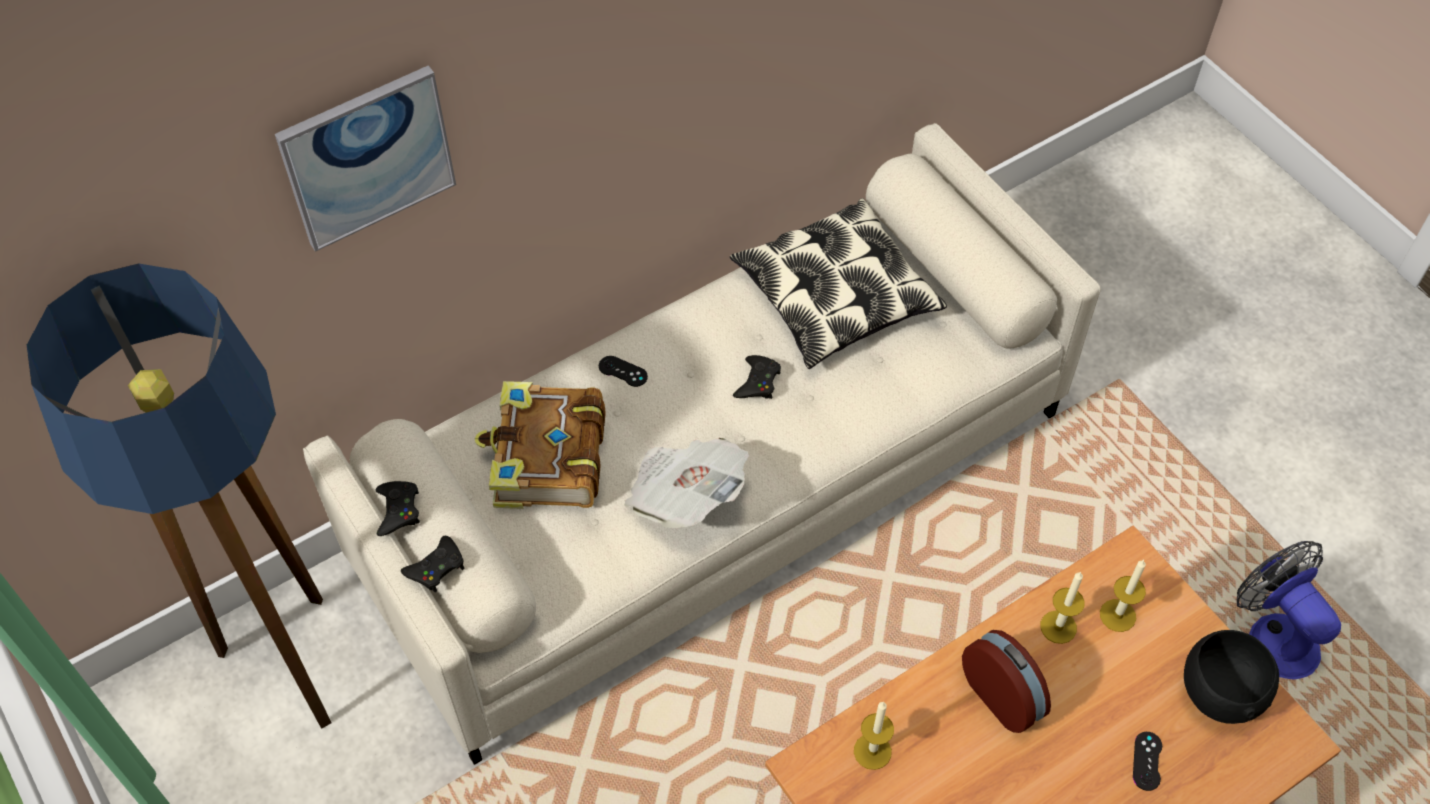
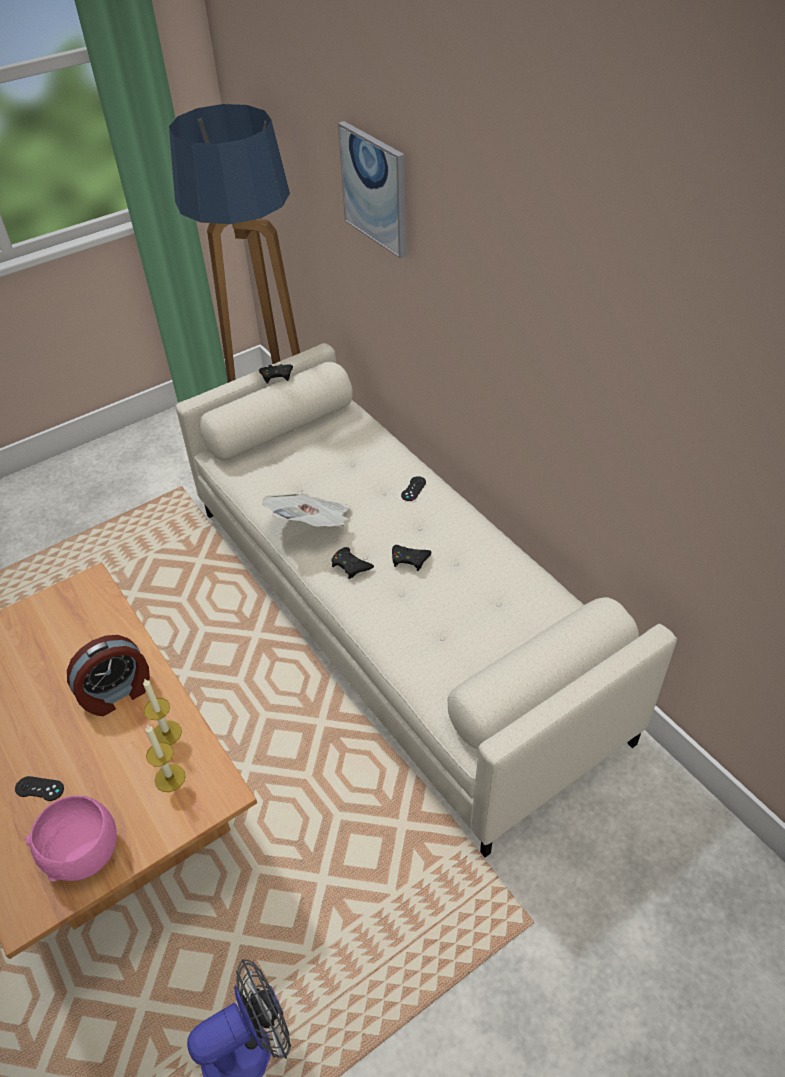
camera: 90 degrees right, 10 degrees down
(436, 567) = (236, 393): black game controller -> black game controller (350, 565)
(547, 459) = (342, 460): book -> none
(835, 296) = (498, 604): pillow -> none
(872, 751) = (93, 615): candle -> none
(1219, 691) = (85, 853): black bowl -> pink bowl

